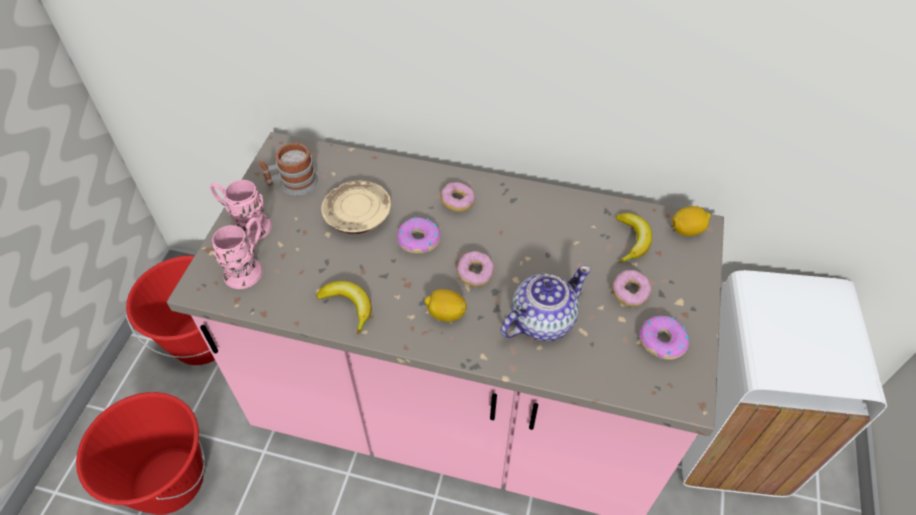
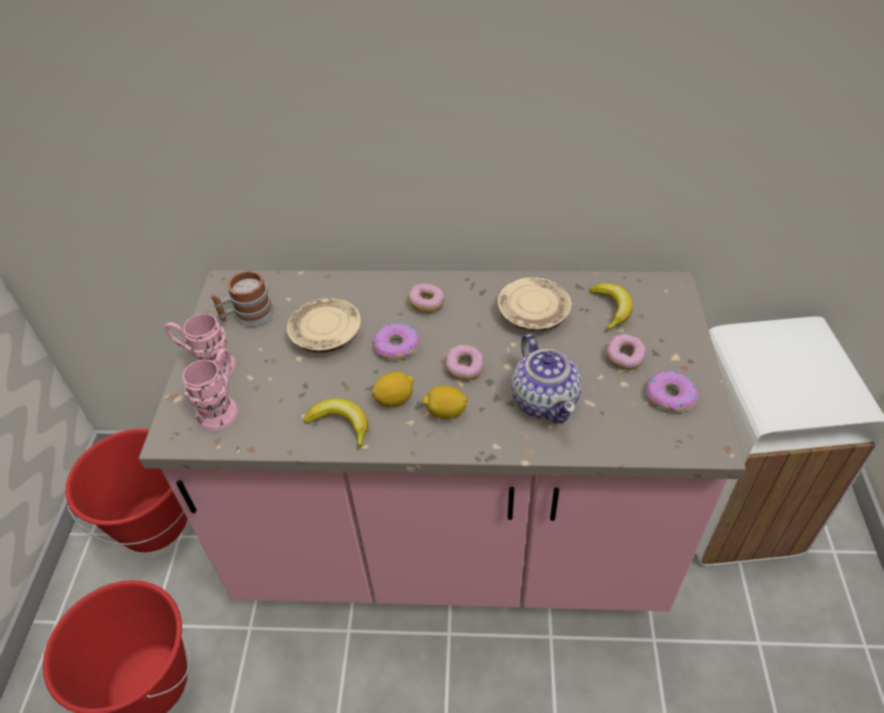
camera: 10 degrees left, 5 degrees down
(541, 320) = (544, 400): teapot -> teapot turned 120 degrees clockwise
(555, 231) = (533, 314): none -> beige plate
(687, 230) = (662, 290): lemon -> lemon (394, 399)

